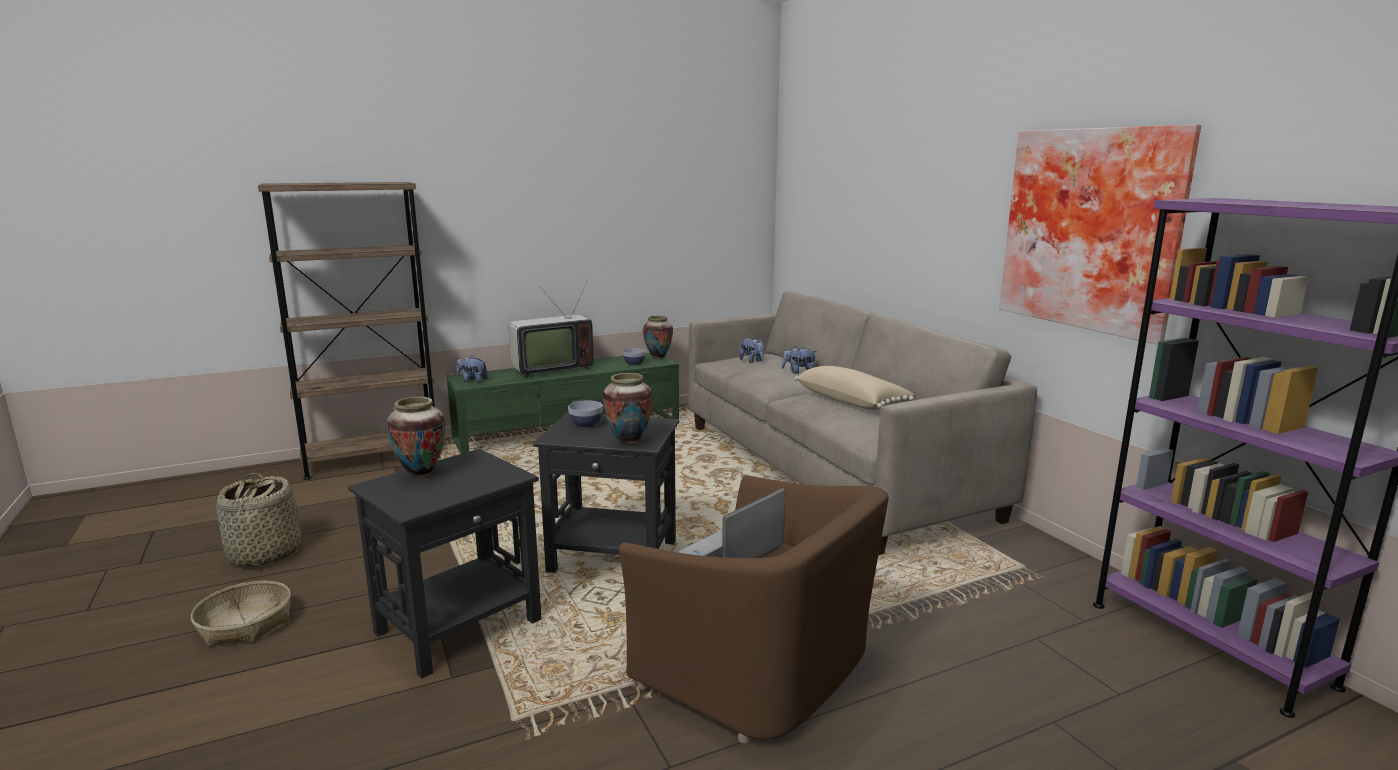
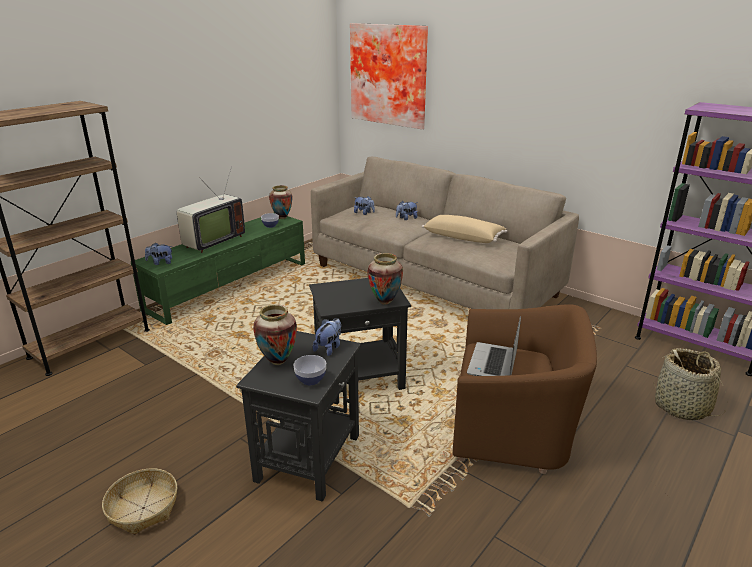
camera: 25 degrees left, 10 degrees up
(264, 555) = (90, 449): basket -> basket (682, 407)
(494, 473) = (329, 348): none -> plush toy
(586, 425) = (337, 293): bowl -> bowl (311, 380)
(1093, 229) = (617, 117): picture -> picture (389, 75)

